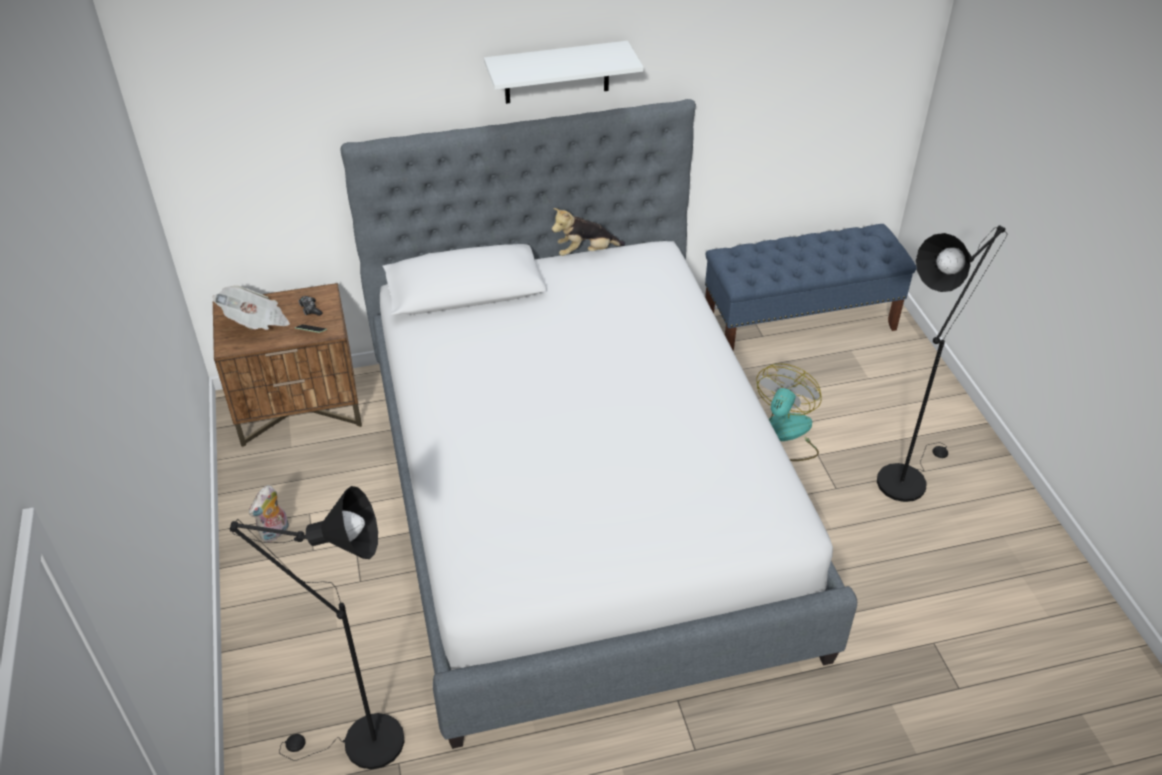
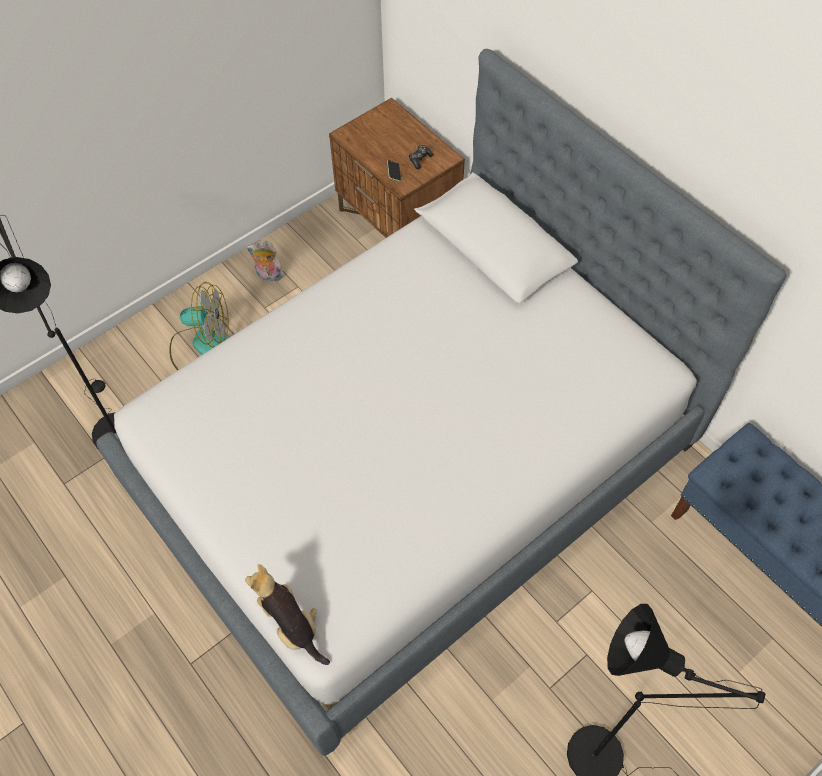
camera: 65 degrees right, 15 degrees up
(256, 322) = (383, 135): newspaper -> none
(556, 72) = (678, 133): white shelf -> none
(585, 252) = (614, 312): plush toy -> plush toy (291, 624)
(784, 435) = (596, 612): fan -> fan (202, 345)

